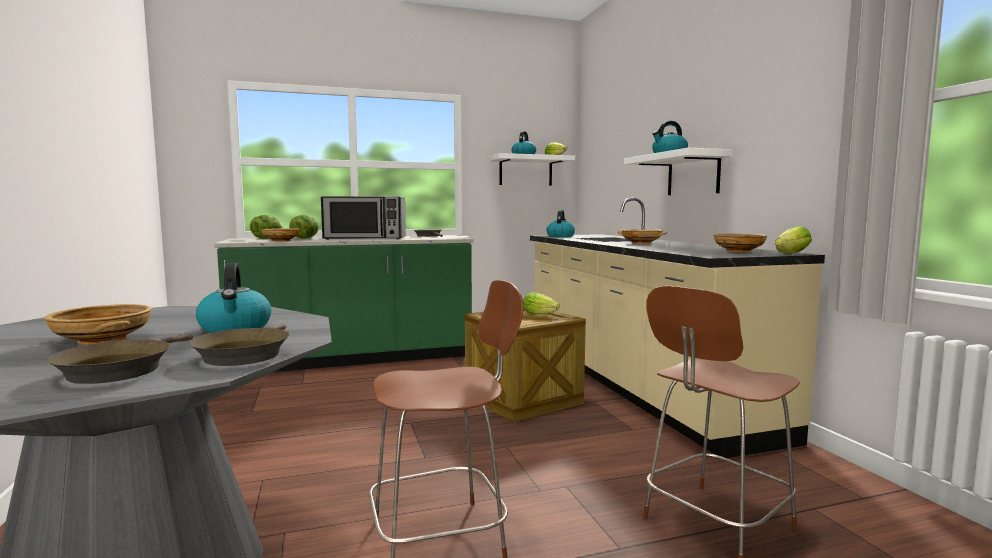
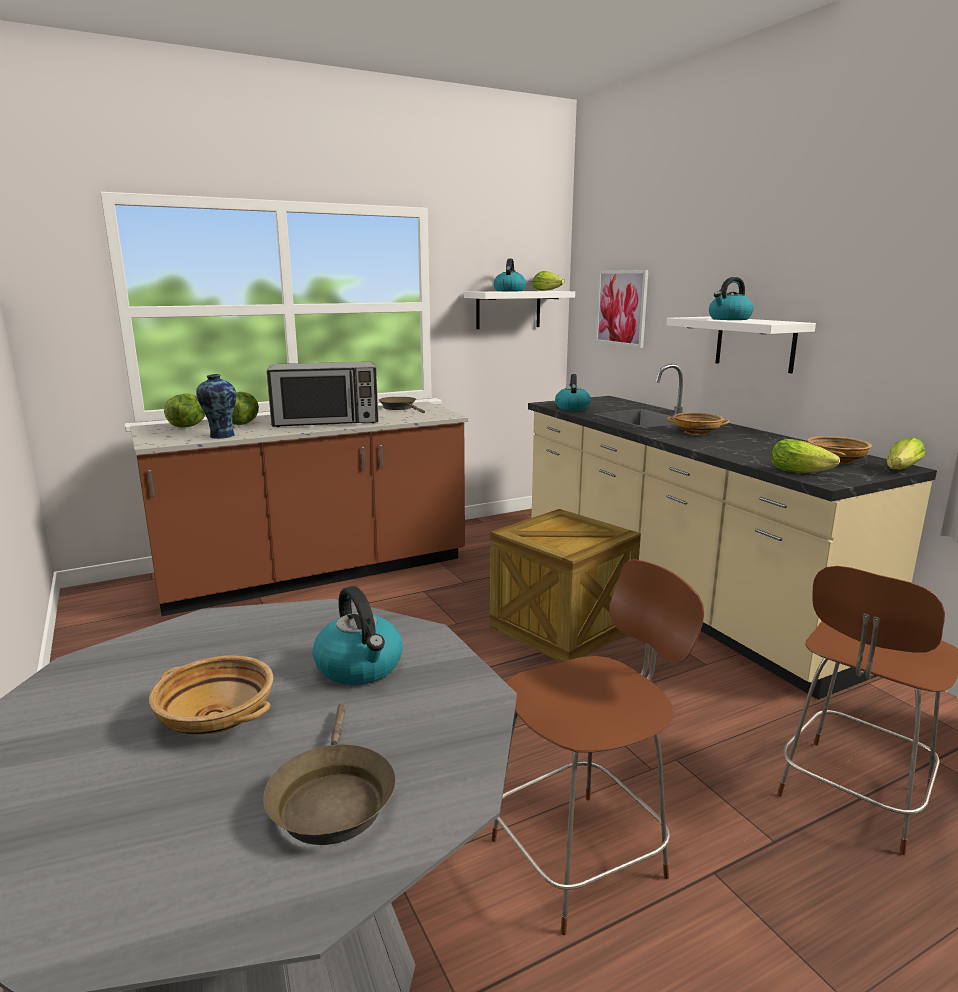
camera: 10 degrees left, 10 degrees up
(245, 354) = (447, 739): brown frying pan -> none
(281, 240) = (220, 436): beige bowl -> vase
(354, 359) = (316, 574): green counter -> brown counter
(541, 314) = (581, 526): lettuce -> lettuce (803, 472)
(608, 165) = (621, 308): none -> picture

